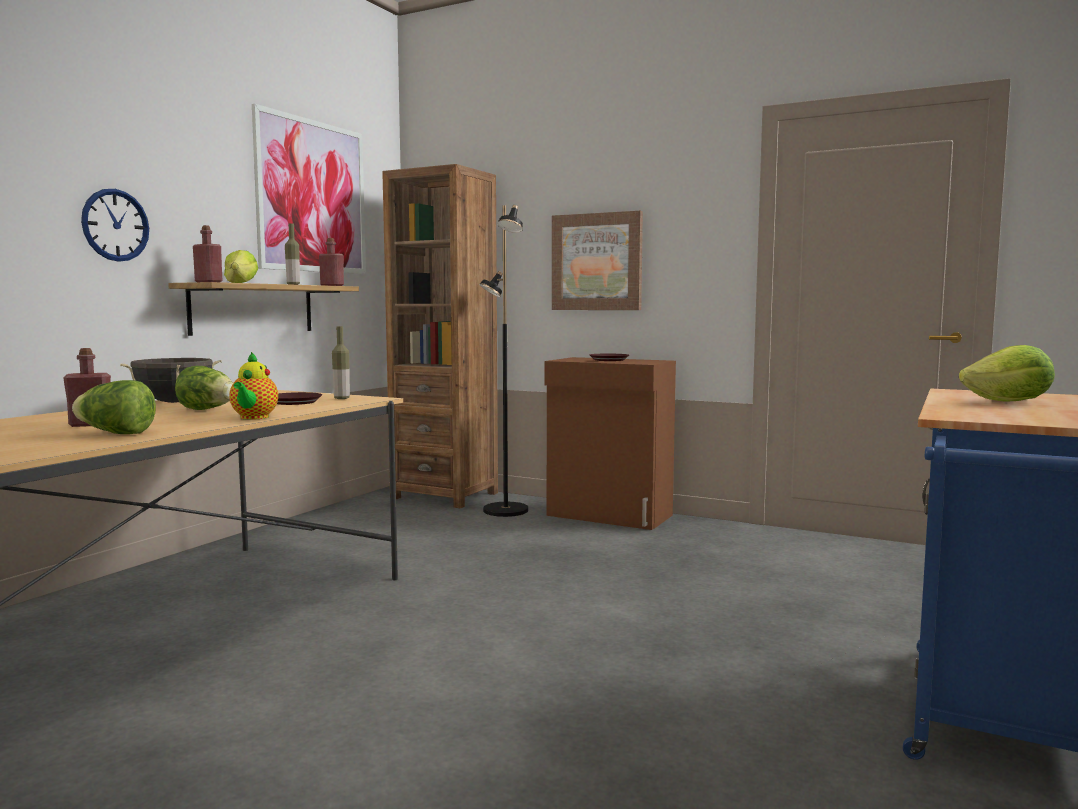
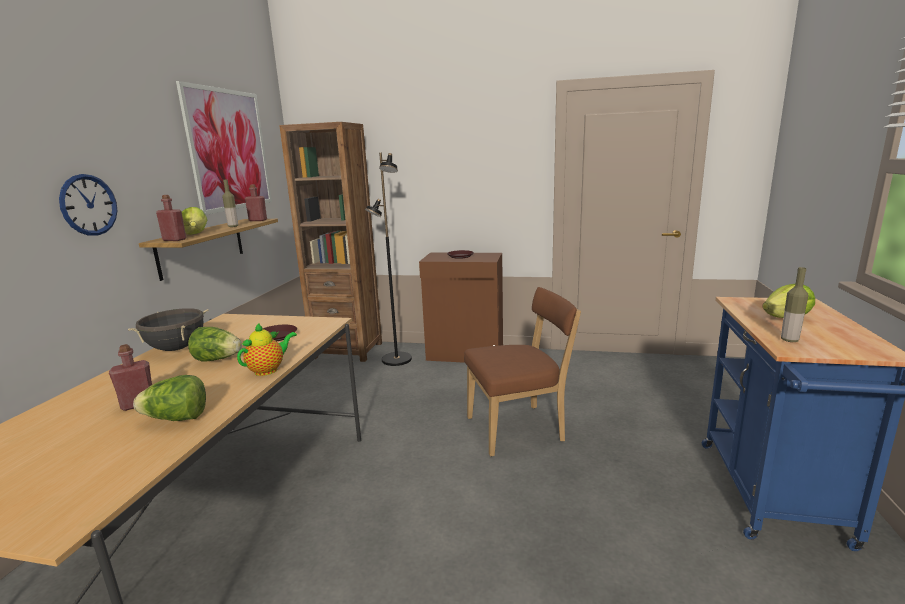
camera: 15 degrees left, 10 degrees up
(253, 418) = (268, 370): teapot -> teapot turned 120 degrees counterclockwise
(341, 398) = (307, 324): bottle -> bottle (789, 340)
(597, 262) = (443, 187): picture -> none
(629, 596) = (519, 429): none -> brown chair

